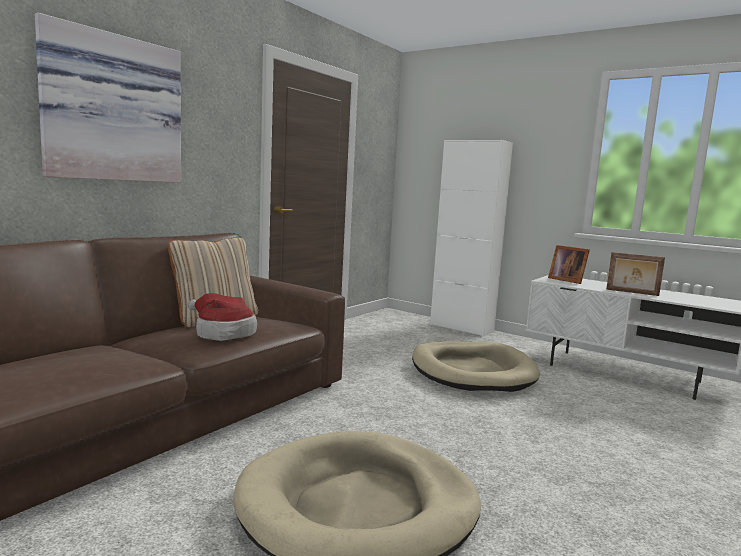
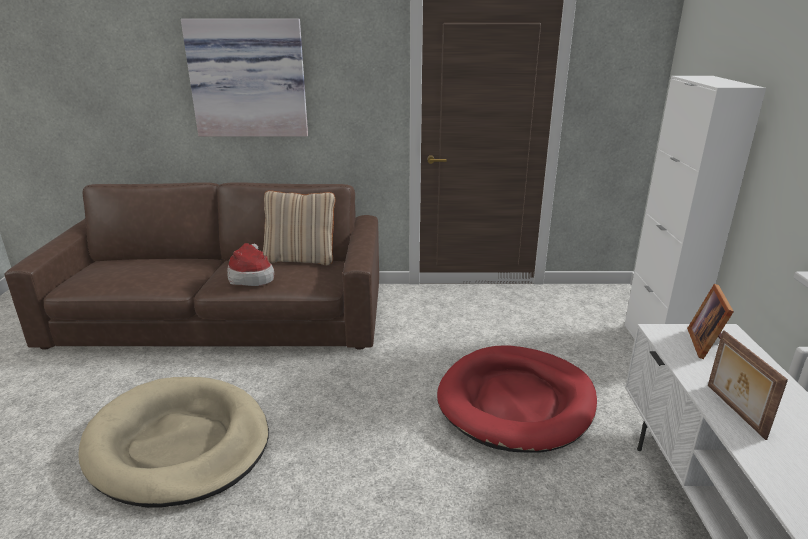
camera: 55 degrees right, 15 degrees up
(472, 371) = (516, 402): beige dog bed -> red dog bed

